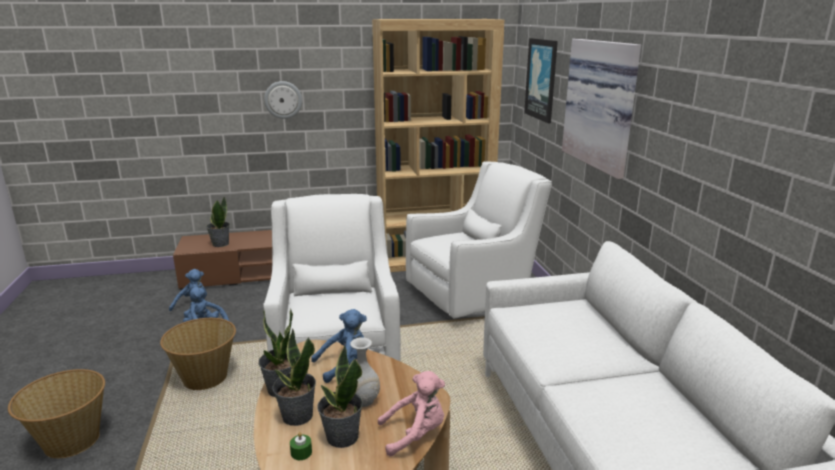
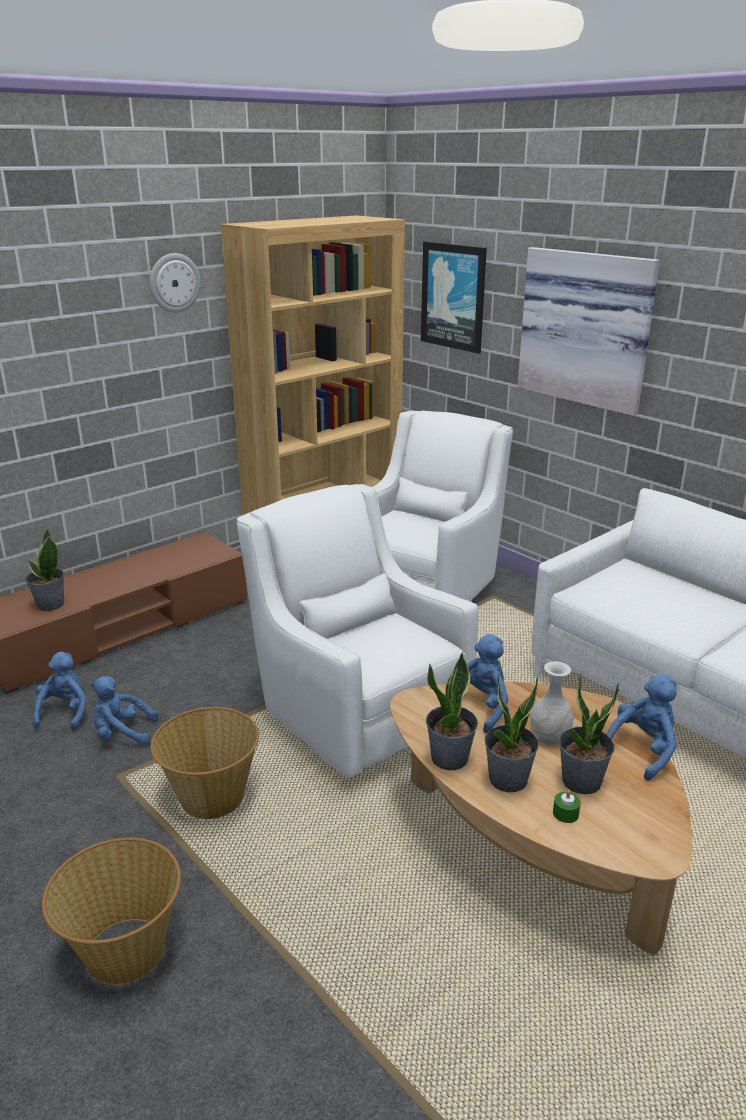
camera: 30 degrees left, 5 degrees up
(283, 100) = (103, 359): wall clock -> wall clock (174, 283)
(415, 434) = (642, 750): pink plush toy -> blue plush toy

